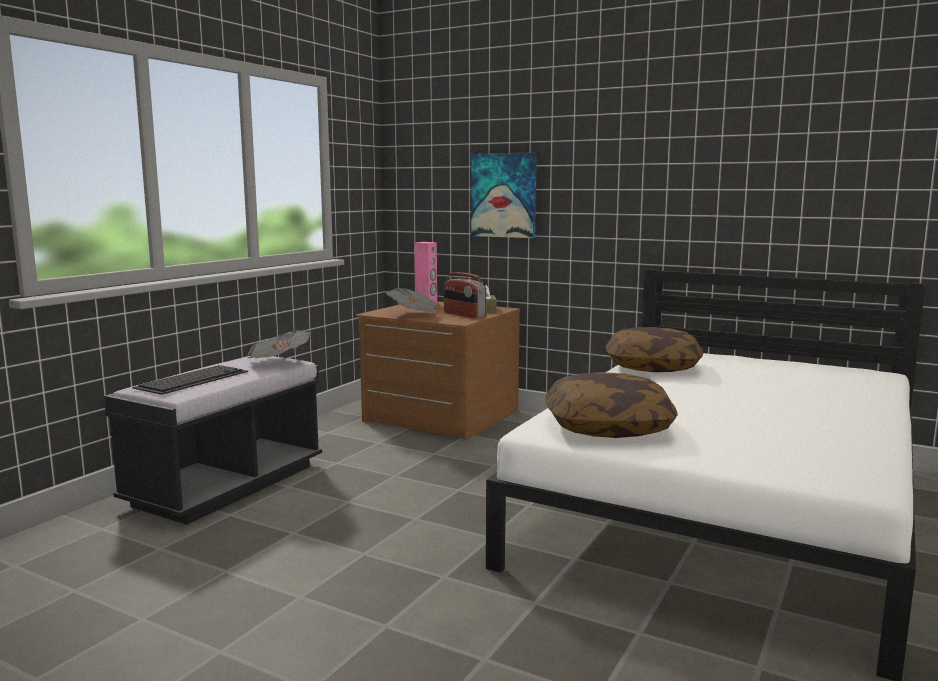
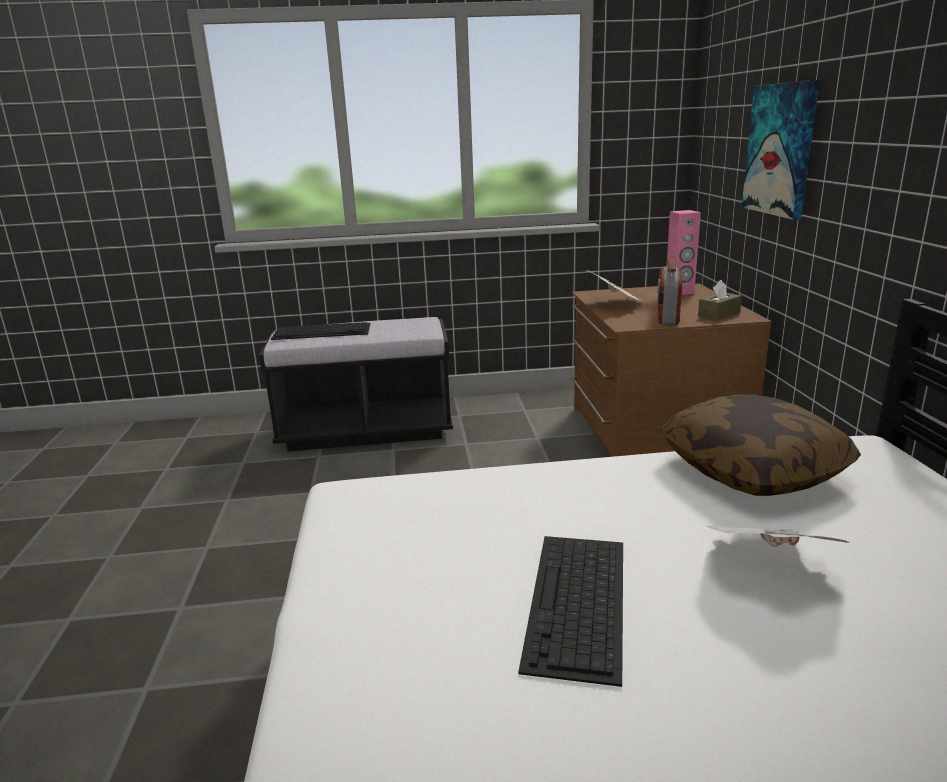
camera: 55 degrees right, 10 degrees up
(279, 362) = (412, 331): newspaper -> newspaper (770, 564)
(608, 427) = (402, 526): pillow -> none
(732, 415) = (578, 602): none -> keyboard

